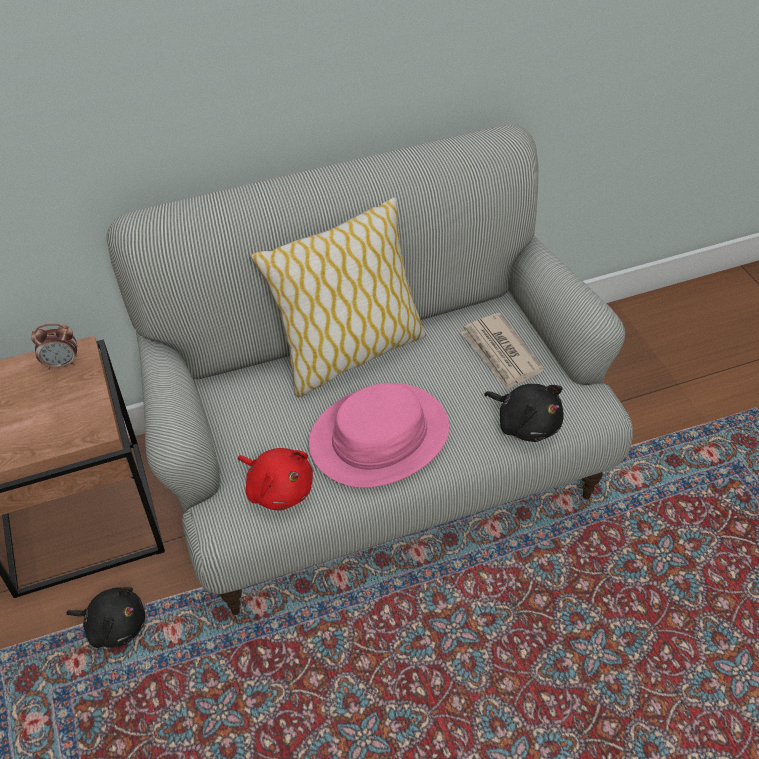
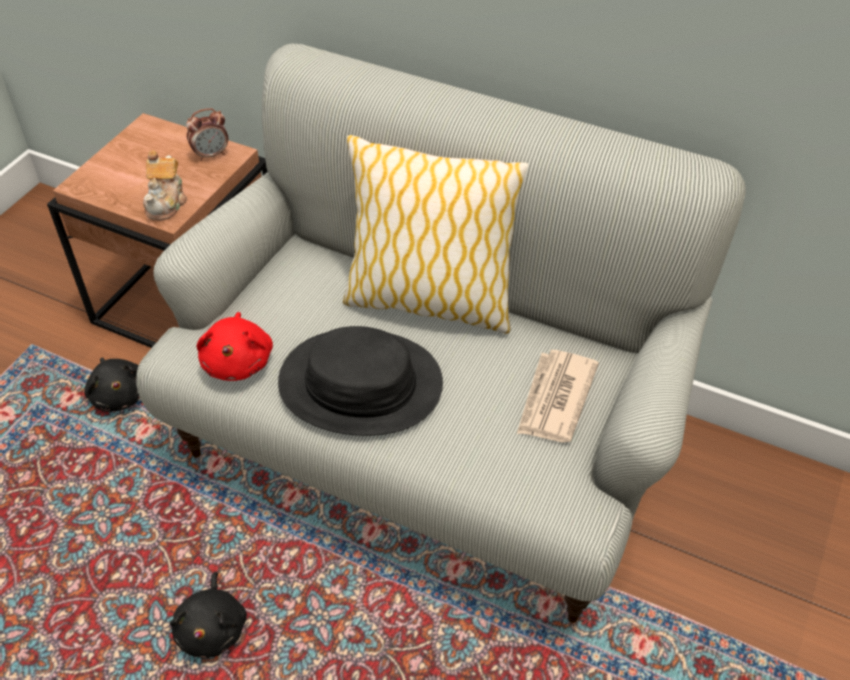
camera: 45 degrees right, 0 degrees up
(62, 363) = (211, 155): alarm clock -> alarm clock turned 60 degrees counterclockwise
(79, 421) = (167, 202): none -> teapot
(379, 437) = (360, 384): pink hat -> black hat
(526, 423) = (494, 475): black plush toy -> black plush toy (213, 628)

